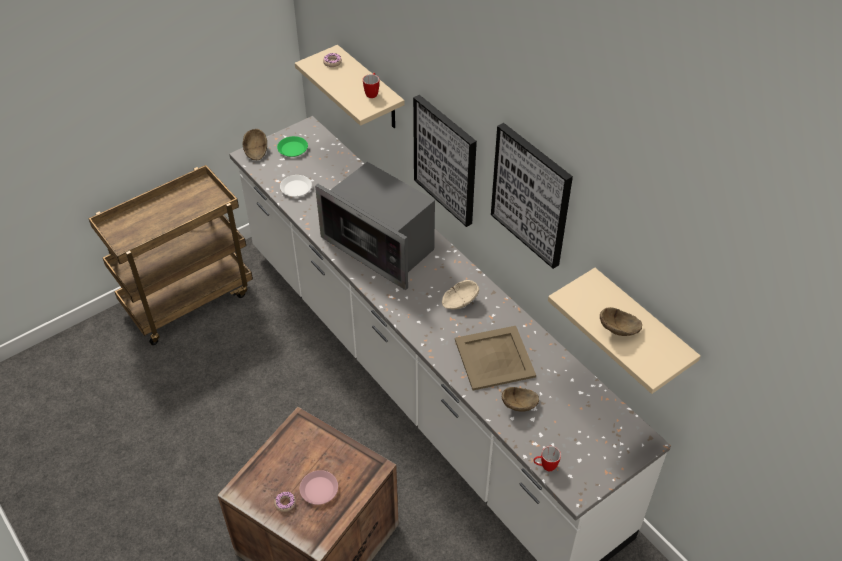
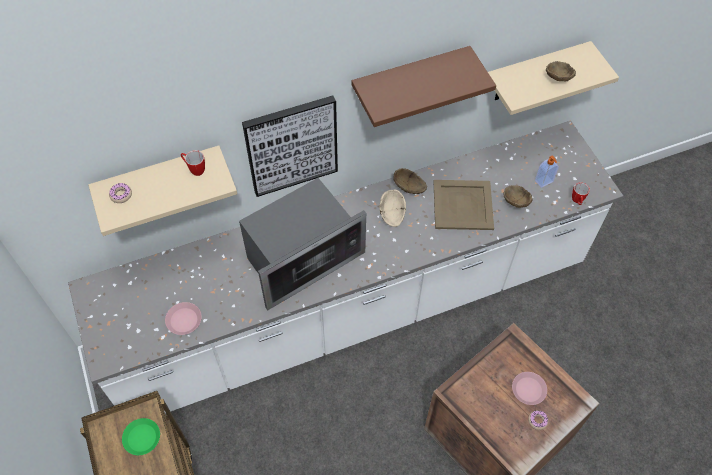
camera: 75 degrees left, 10 degrees up
(255, 152) = (103, 352): brown bowl -> brown bowl (410, 188)
(292, 149) = (117, 312): green plate -> green plate (142, 438)
(296, 188) = (184, 320): white plate -> pink plate
(531, 195) = (410, 80): picture -> brown shelf
(560, 429) = (544, 181): none -> soap dispenser

